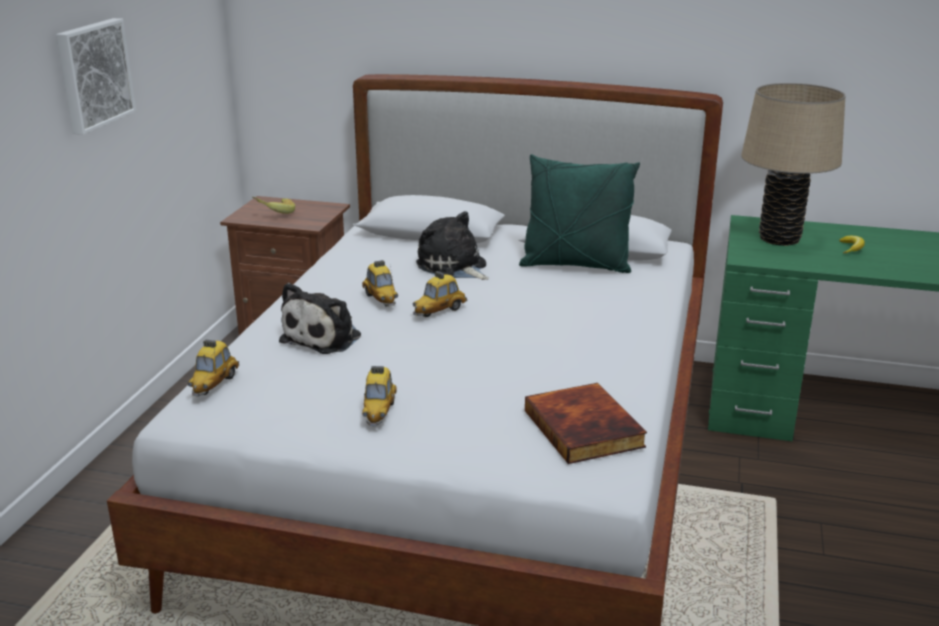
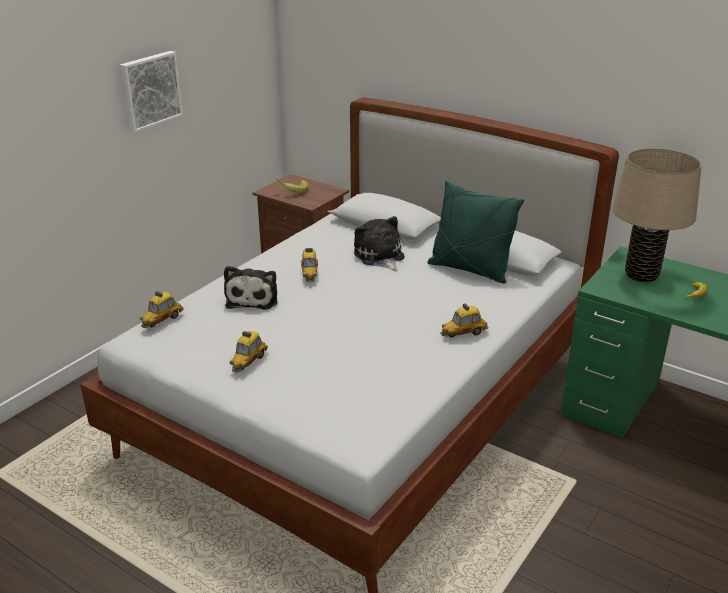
camera: 20 degrees right, 5 degrees up
(325, 337) = (253, 298): plush toy -> plush toy turned 45 degrees counterclockwise
(439, 311) = (342, 291): toy car -> toy car (463, 333)
(586, 428) = (374, 404): book -> none

